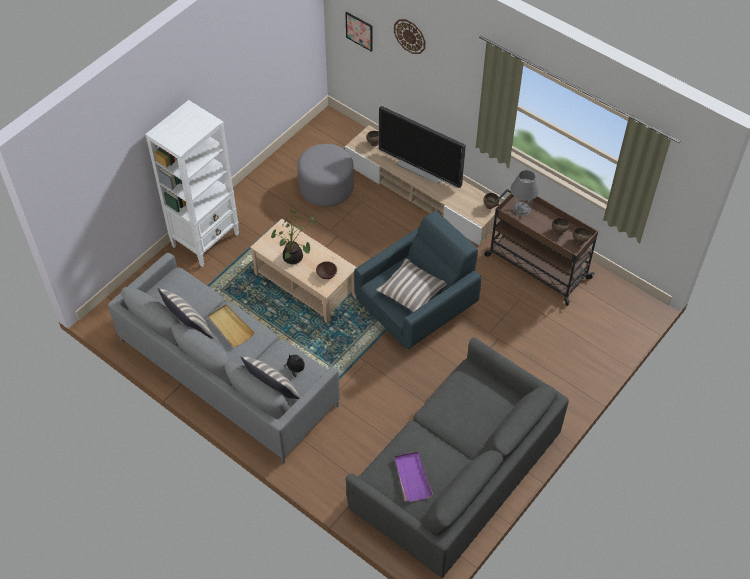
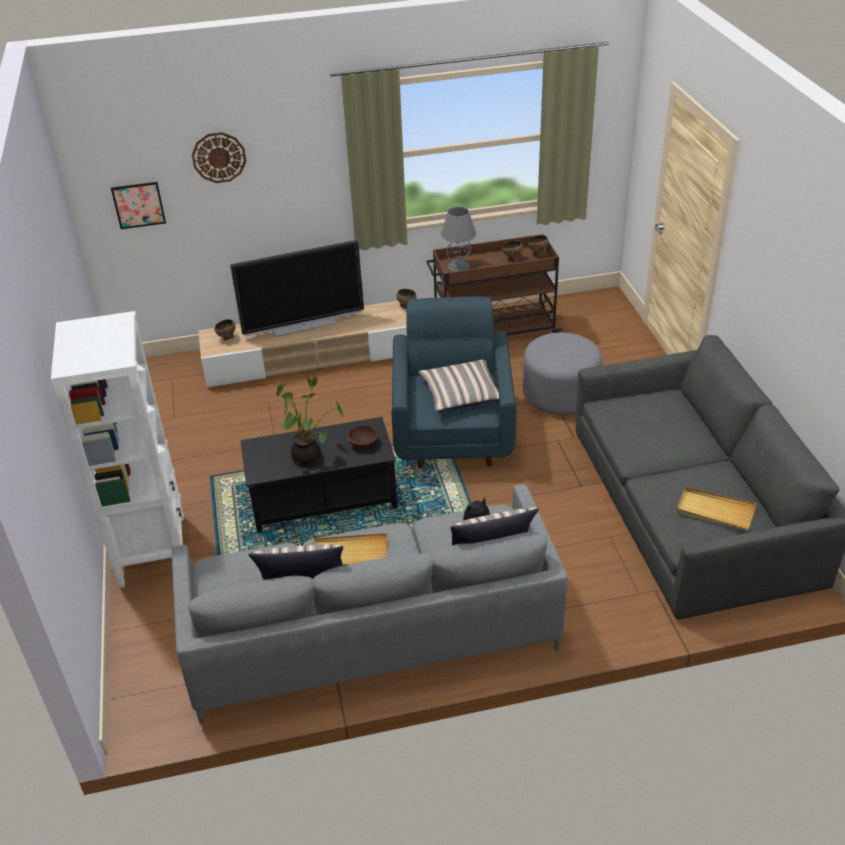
camera: 50 degrees left, 15 degrees down
(304, 284) = (322, 498): beige coffee table -> black coffee table
(326, 187) = (216, 417): grey ottoman -> grey ottoman (560, 394)
(412, 477) = (715, 511): purple tray -> beige tray

